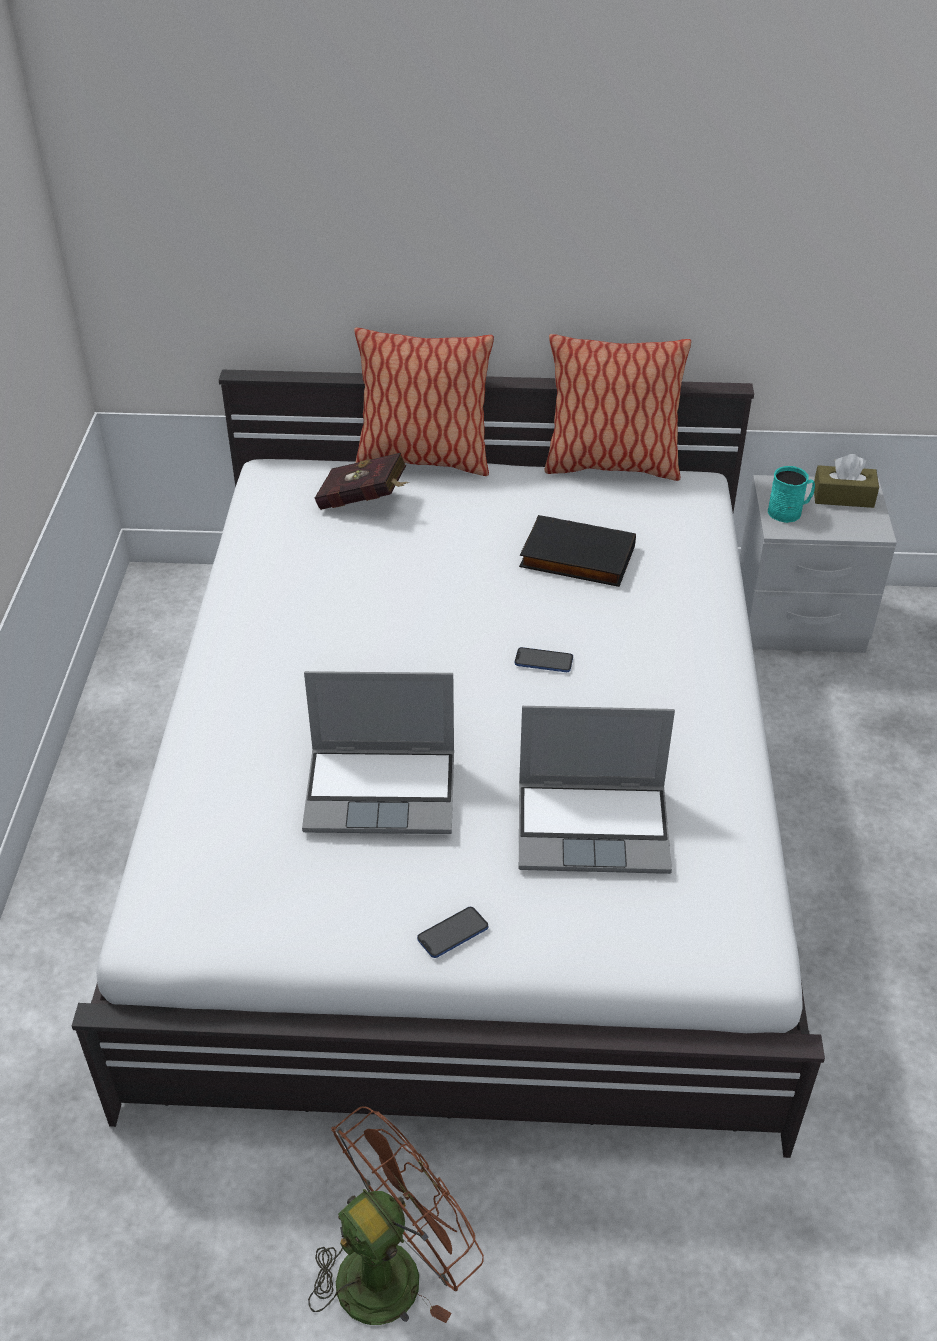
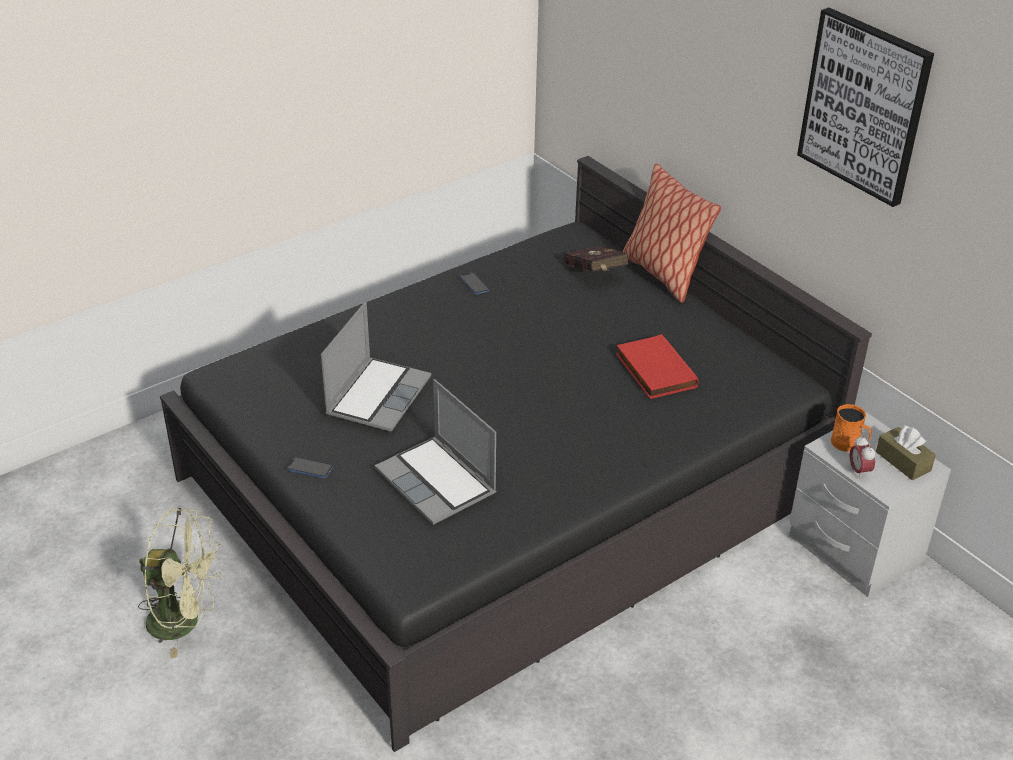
camera: 50 degrees right, 5 degrees down
(383, 791) = (378, 395): laptop -> laptop turned 120 degrees counterclockwise
(392, 1266) = (185, 621): brown fan -> green fan
(469, 805) = (506, 487): white bed -> black bed
(543, 661) = (547, 402): phone -> phone (474, 284)
(576, 558) = (653, 371): black book -> red book
(610, 465) = (763, 343): pillow -> none
(698, 116) = (864, 106): none -> picture
(789, 511) = (849, 444): turquoise mug -> orange mug
(832, 529) = (859, 471): none -> alarm clock

